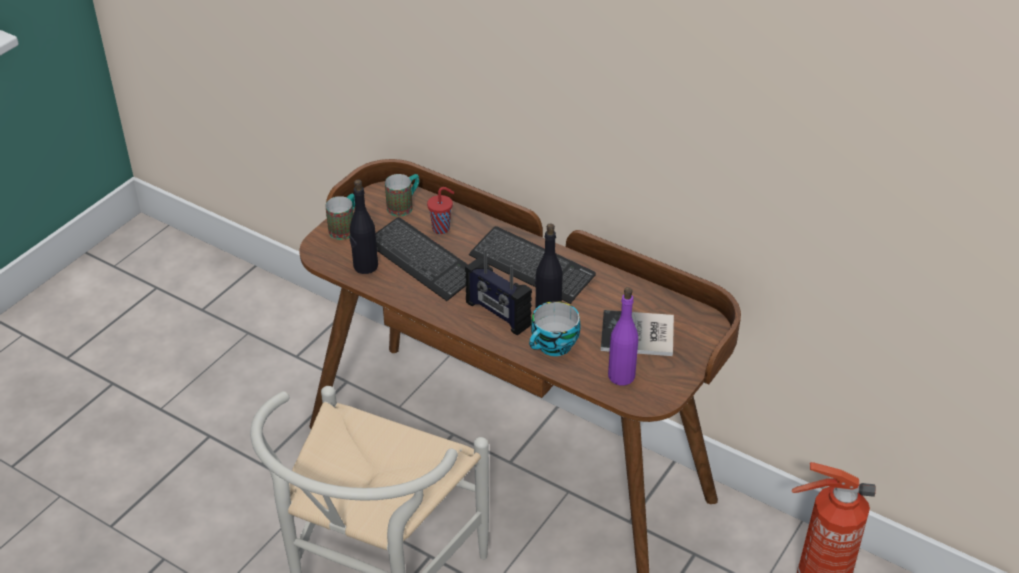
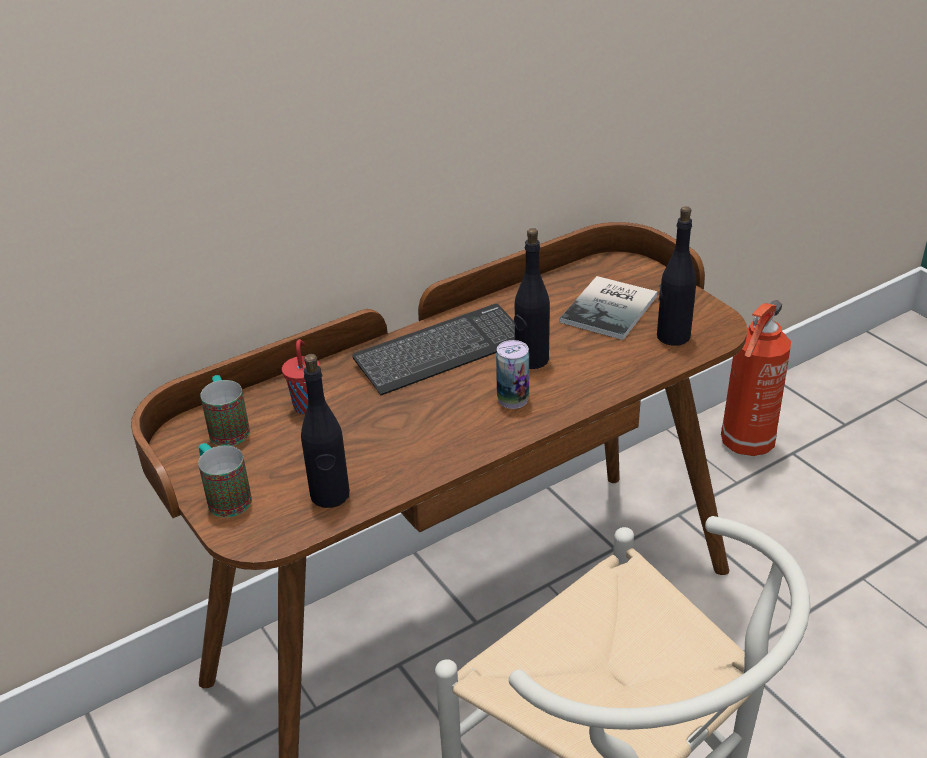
camera: 65 degrees left, 5 degrees down
(422, 261) = (360, 438): keyboard -> none
(497, 314) = (513, 399): radio -> can
(554, 346) = (598, 370): cup -> none
(621, 376) = (672, 336): purple bottle -> black bottle

